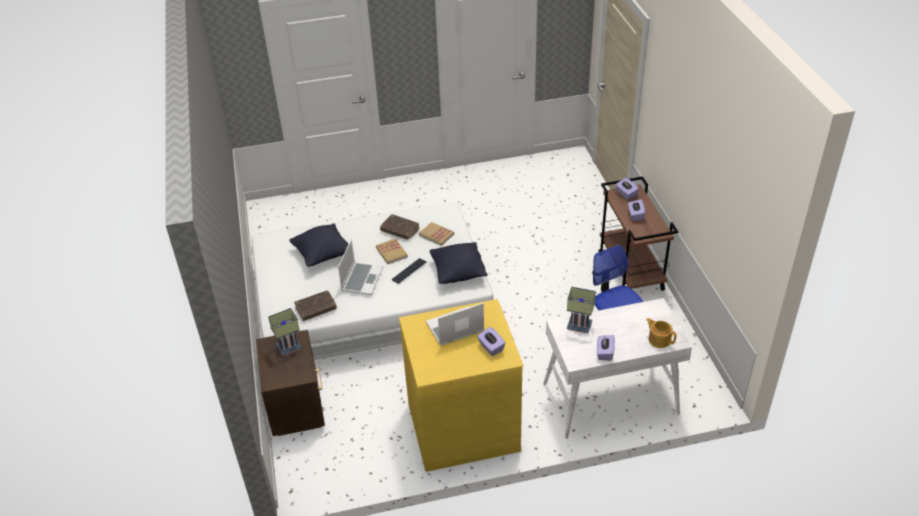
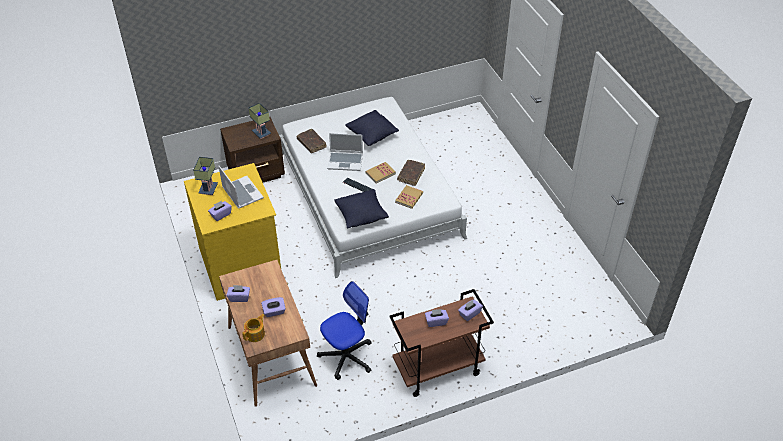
camera: 80 degrees right, 5 degrees up
(578, 327) = (269, 279): table lamp -> table lamp (207, 188)
(609, 399) = (271, 356): white desk -> brown desk
(627, 324) = (274, 311): none -> purple tissue box

